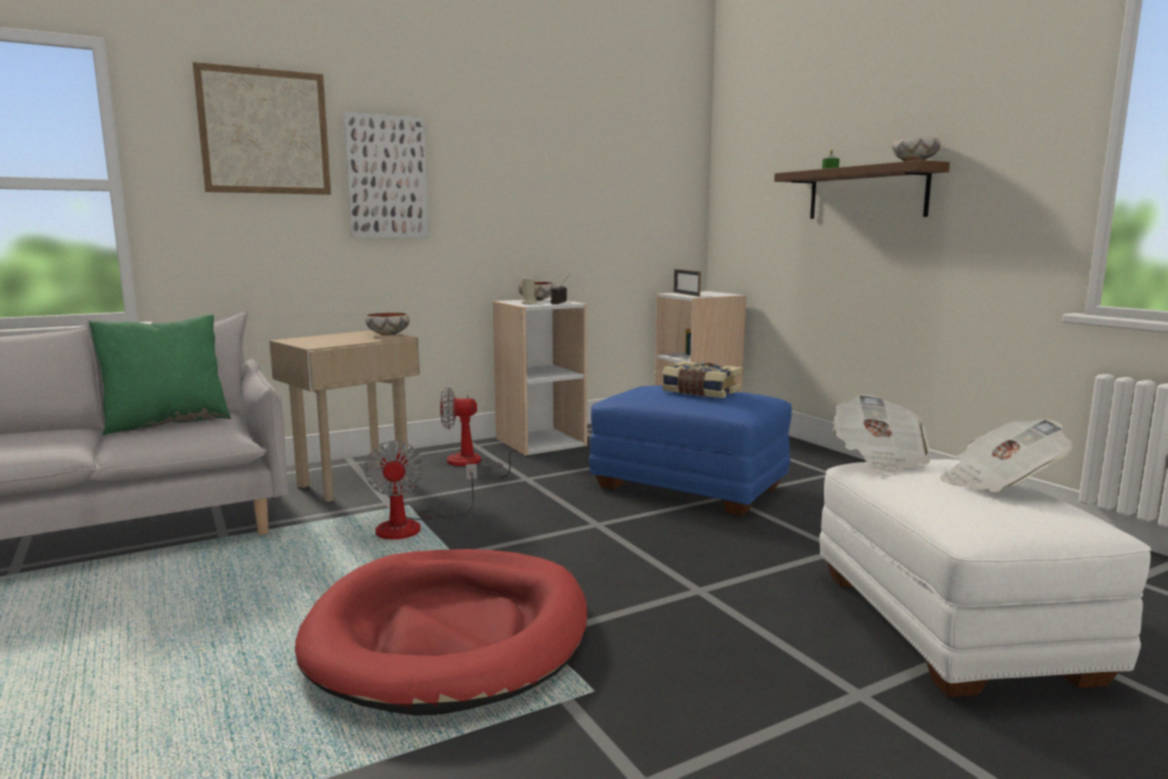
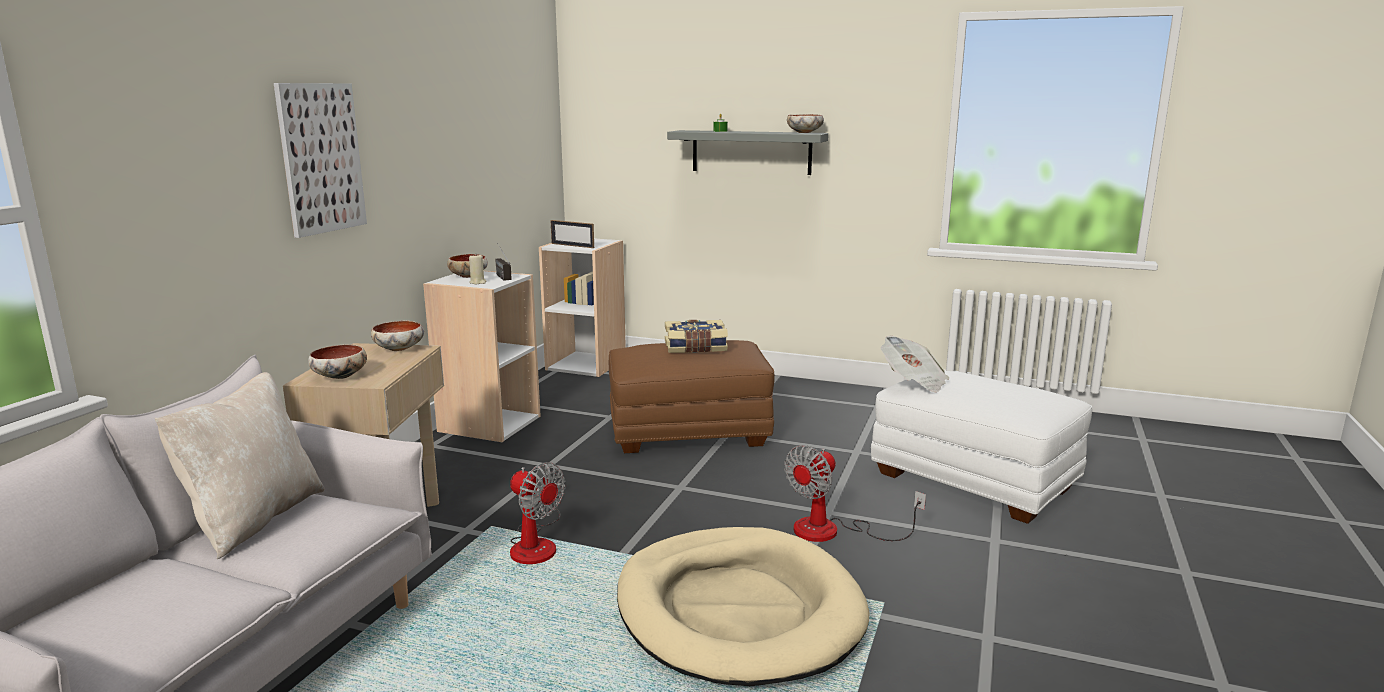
camera: 40 degrees left, 5 degrees up
(167, 423) = (253, 520): green pillow -> beige pillow
(264, 130) = (196, 113): picture -> none
(308, 341) = (340, 377): none -> bowl
(450, 634) = (738, 611): red dog bed -> beige dog bed
(472, 463) = (467, 465): fan -> fan (832, 531)
(689, 487) = (689, 432): blue ottoman -> brown ottoman
(866, 193) = (751, 152): brown shelf -> grey shelf
(999, 483) = (996, 383): newspaper -> none

